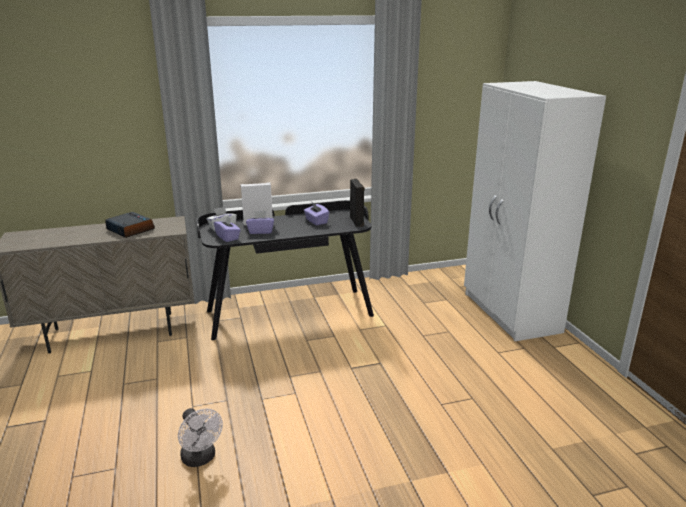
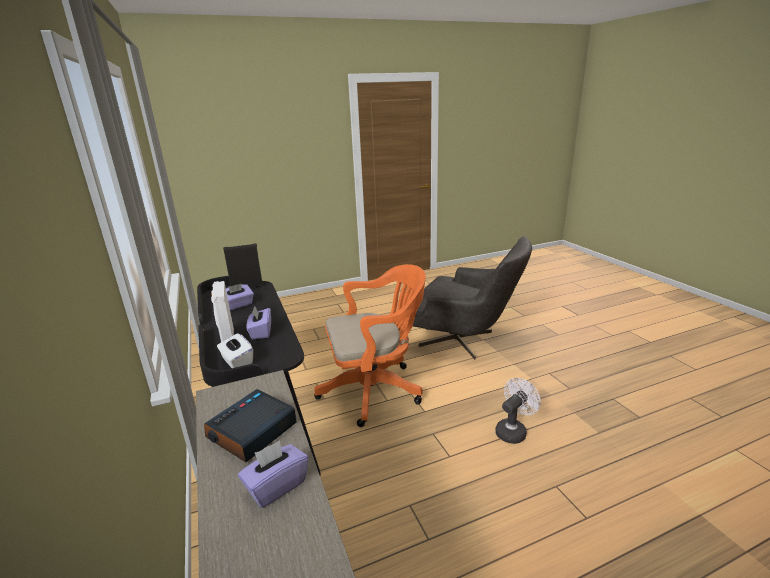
camera: 95 degrees left, 0 degrees up
(228, 237) = (277, 350): purple tissue box -> purple tissue box (276, 486)
(310, 370) = (375, 390): none -> orange office chair
(406, 459) = (465, 341): none -> grey armchair
(510, 313) = (288, 306): white wardrobe -> none

